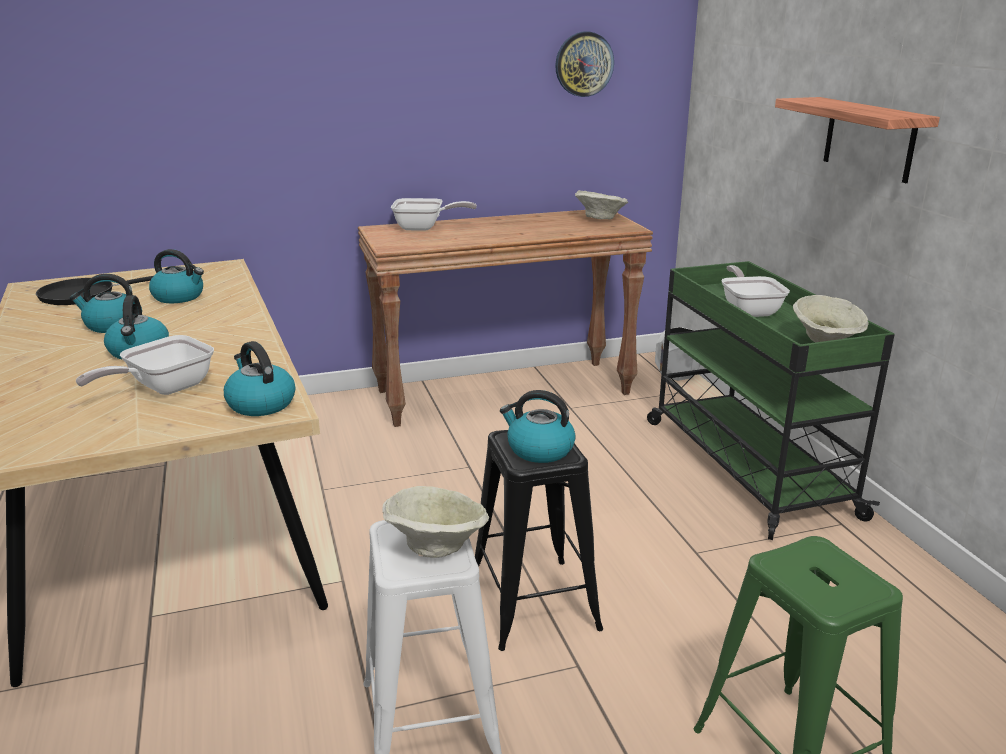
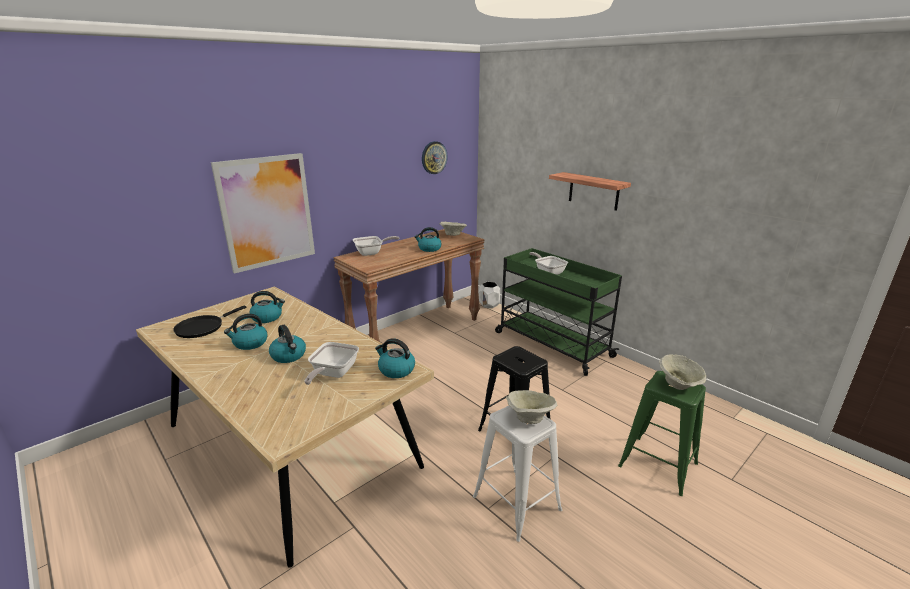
camera: 25 degrees left, 0 degrees up
(238, 129) = (267, 212): none -> picture
(539, 449) = (523, 360): kettle -> kettle (429, 249)
(826, 341) = (592, 282): beige bowl -> beige bowl (678, 385)

